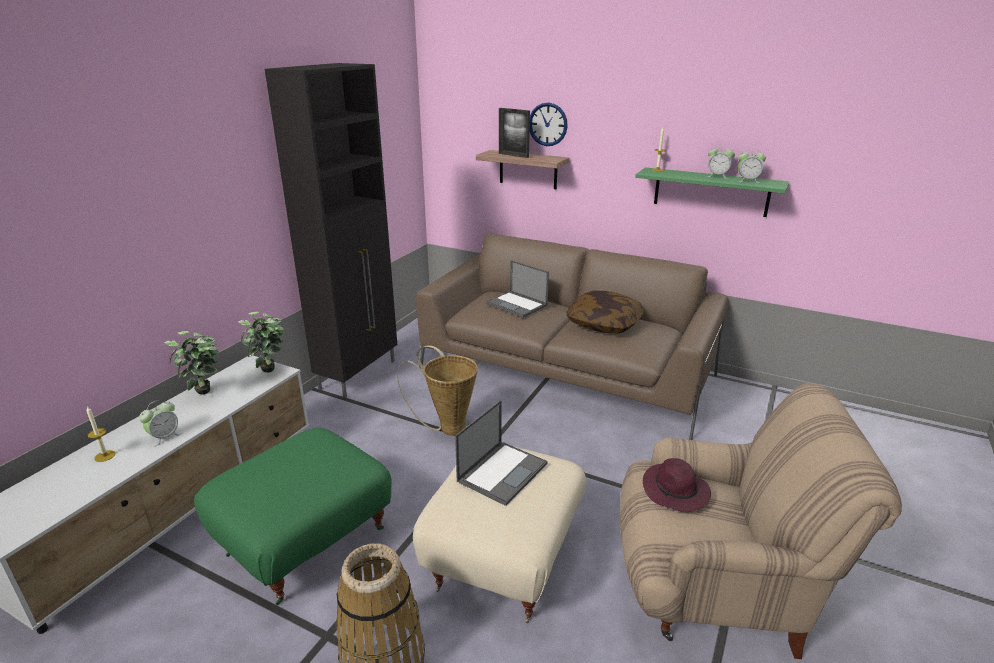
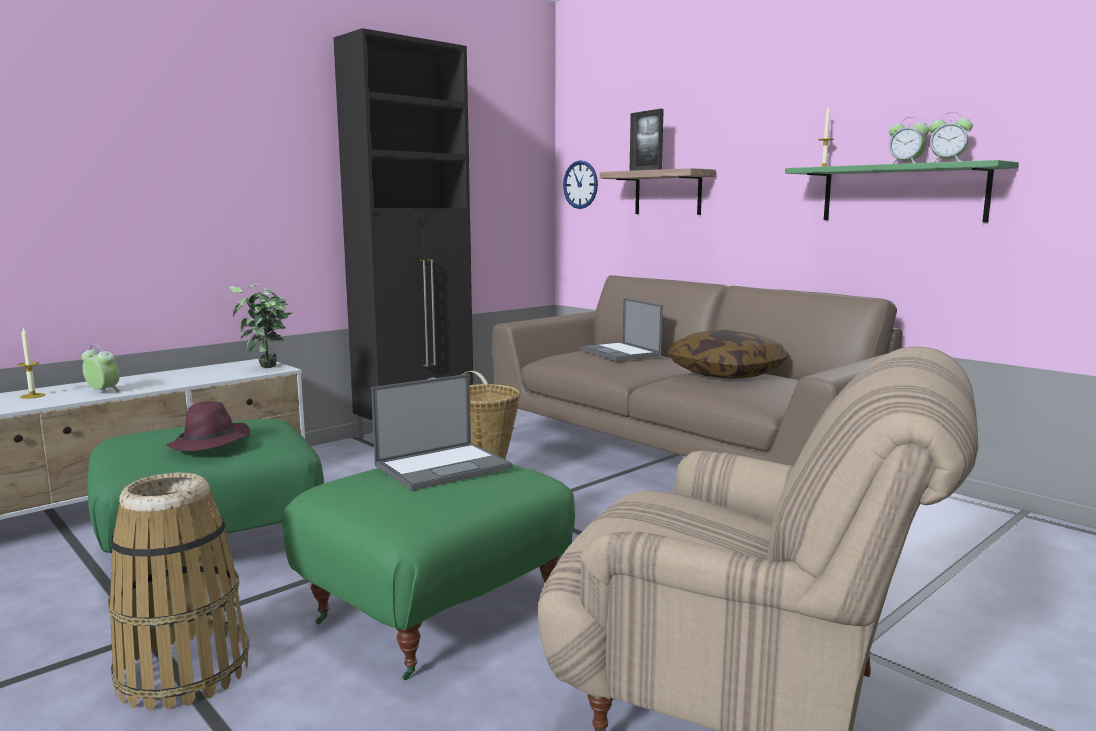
camera: 20 degrees right, 15 degrees down
(164, 437) = (103, 392): alarm clock -> alarm clock turned 120 degrees counterclockwise
(205, 396) = (181, 375): potted plant -> none
(503, 556) = (436, 609): beige ottoman -> green ottoman
(548, 124) = (691, 130): wall clock -> wall clock (580, 184)
(676, 491) = (668, 506): purple hat -> purple hat (210, 443)

